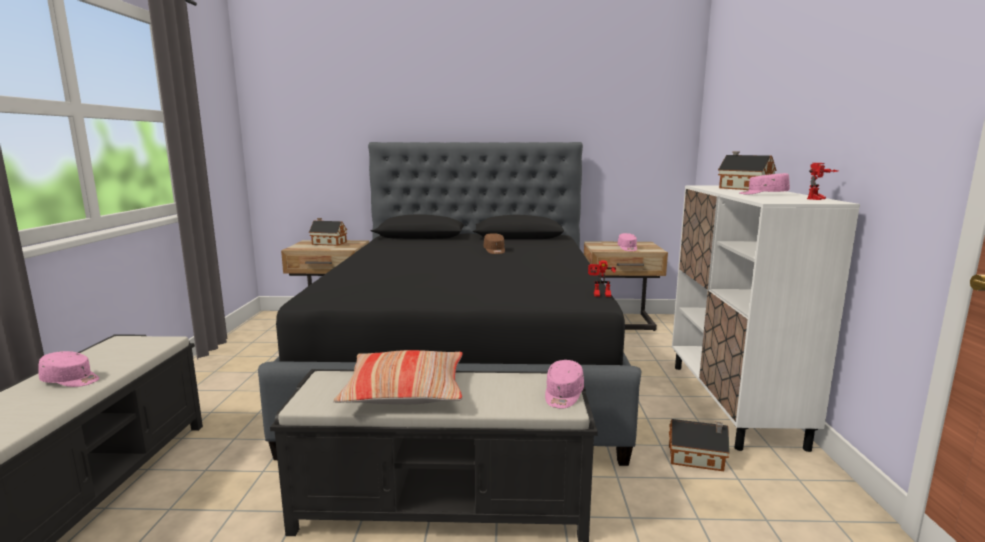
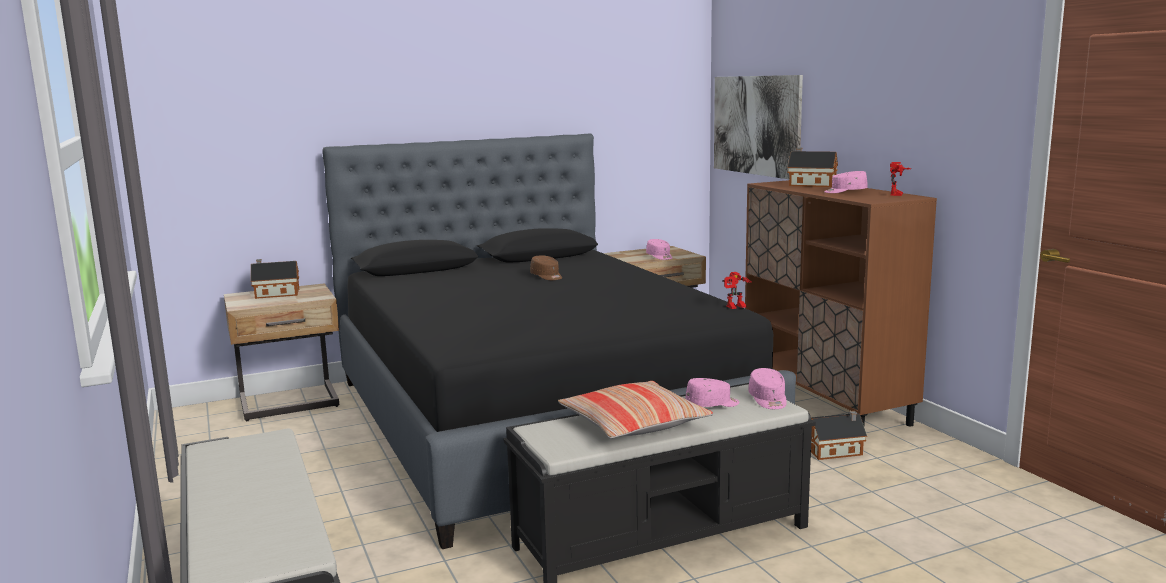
camera: 25 degrees left, 0 degrees up
(71, 380) = (254, 489): pink cap -> pink cap (712, 404)
(725, 137) = (756, 125): none -> picture
(733, 403) = (826, 402): white cabinet -> brown cabinet

